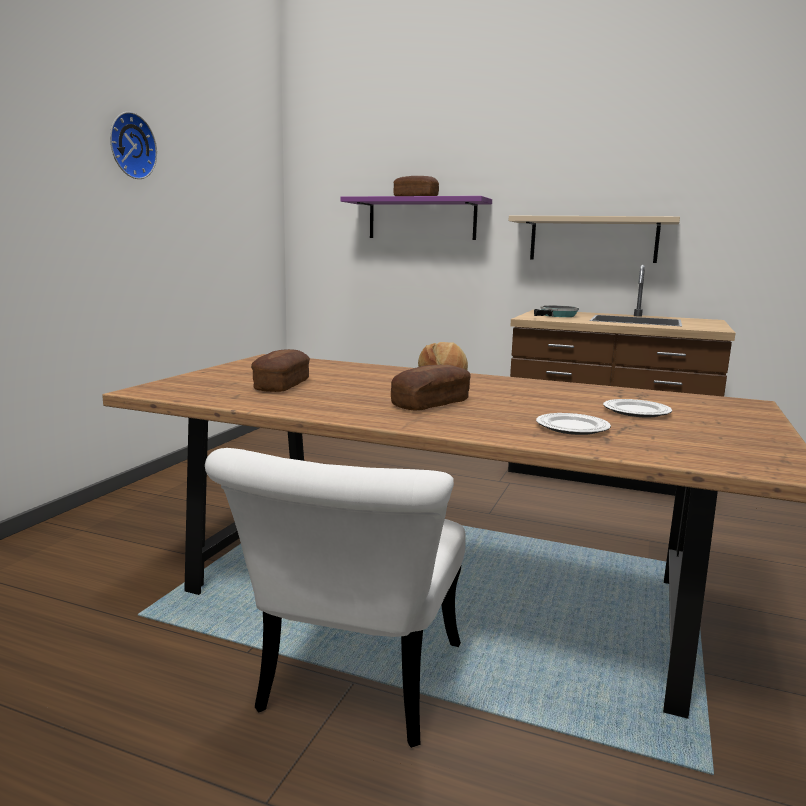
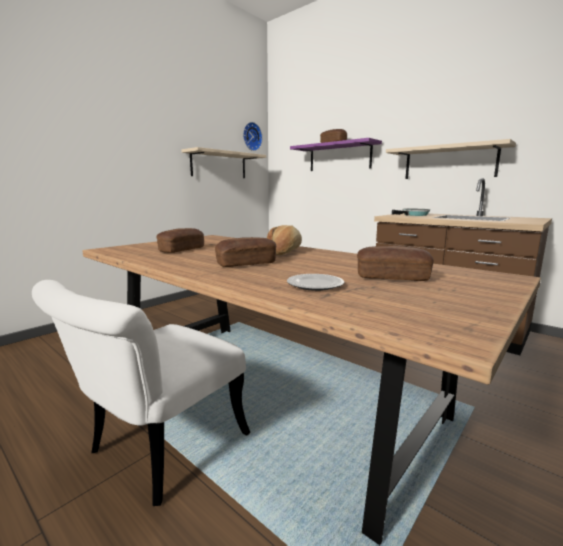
camera: 20 degrees right, 0 degrees up
(130, 146) = (159, 121): wall clock -> wall clock (251, 136)
(217, 224) = (219, 165): none -> beige shelf
(637, 411) = (392, 277): plate -> bread

